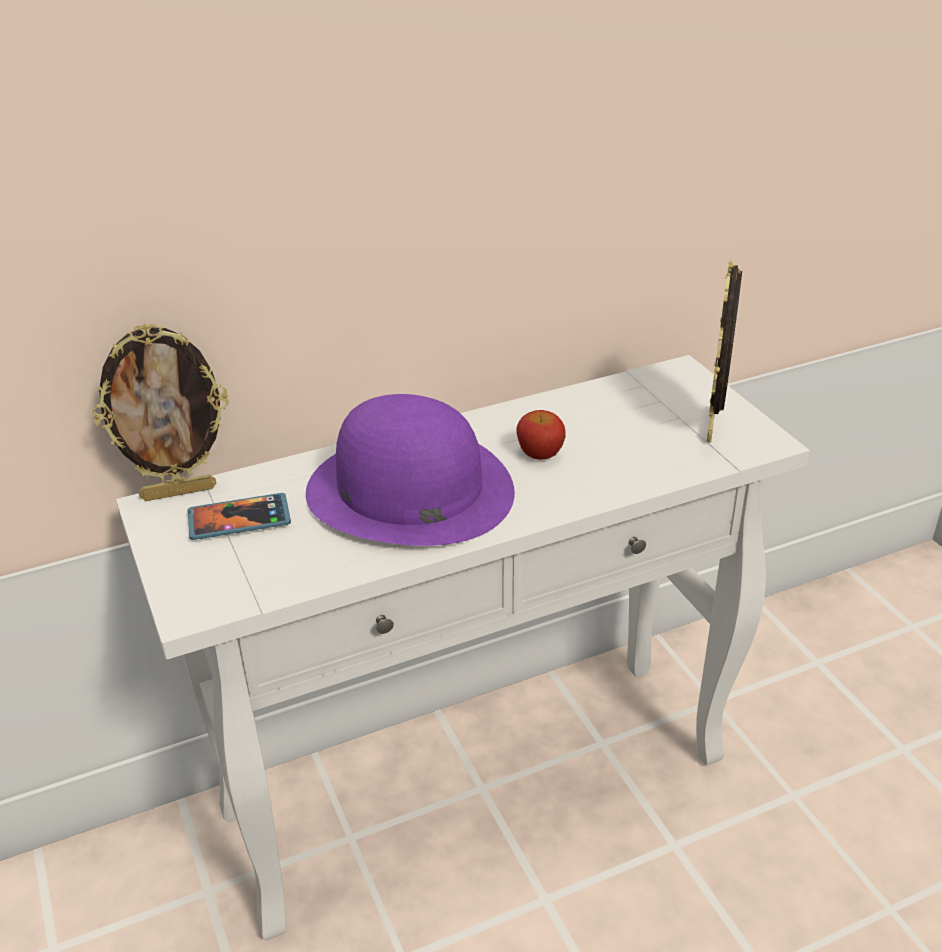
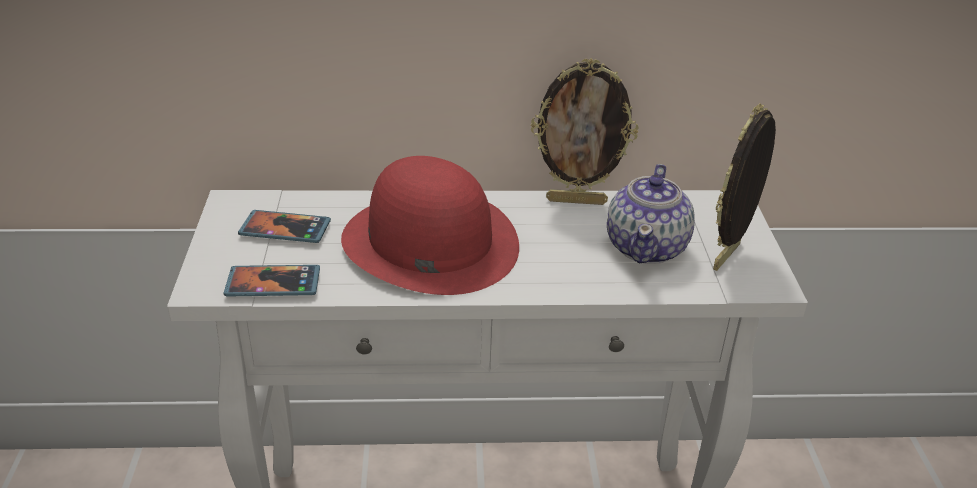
camera: 20 degrees right, 0 degrees up
(179, 492) = (257, 196): picture frame -> picture frame (576, 200)
(269, 582) = (273, 284): none -> phone
(408, 490) = (429, 242): purple hat -> red hat
(540, 454) = (557, 241): apple -> none
(631, 436) = (647, 247): none -> teapot

